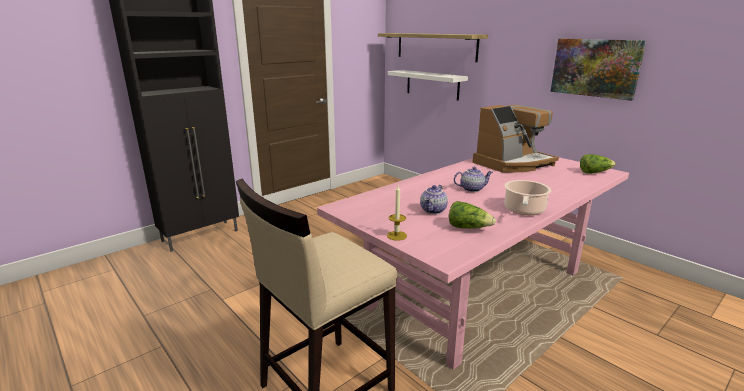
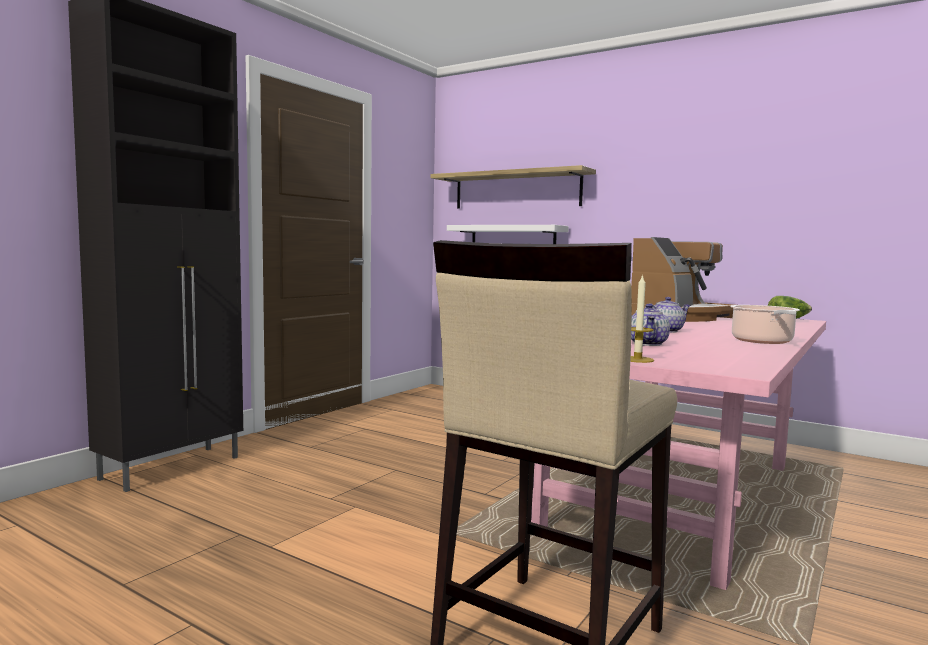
camera: 15 degrees left, 15 degrees down
(468, 228) = (721, 352): lettuce -> none
(595, 68) = (750, 199): picture -> none

